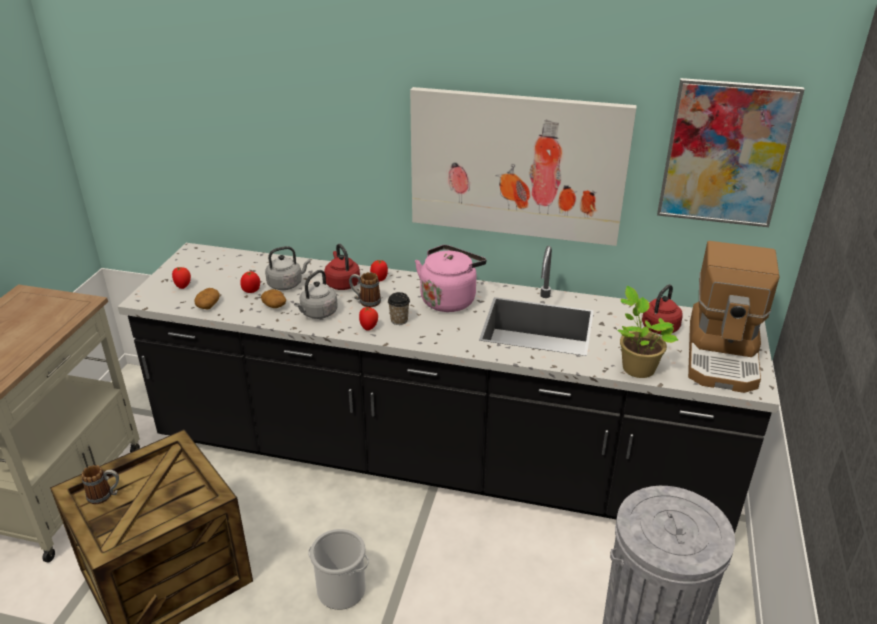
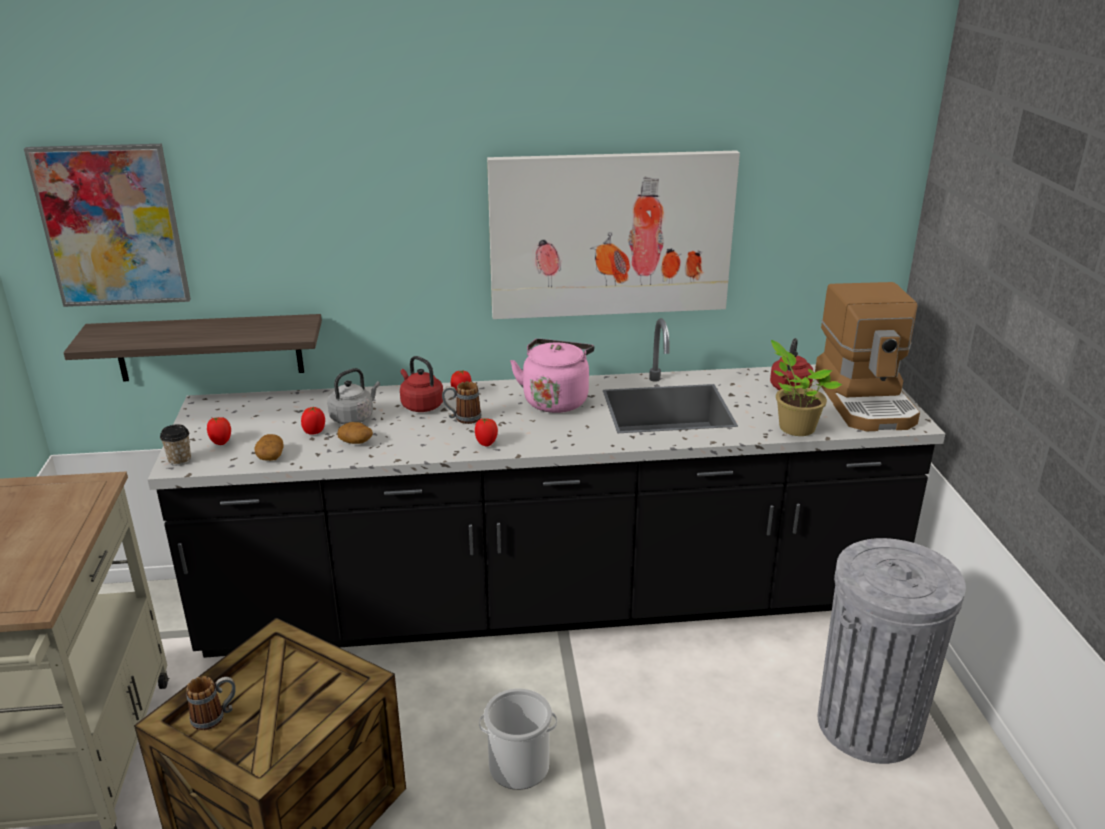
camera: 20 degrees left, 5 degrees down
(203, 209) = (209, 347): none -> shelf
(317, 313) = (415, 440): grey kettle -> none
(399, 320) = (515, 430): cup -> cup (180, 460)
(725, 154) = (828, 192): picture -> picture (112, 226)

